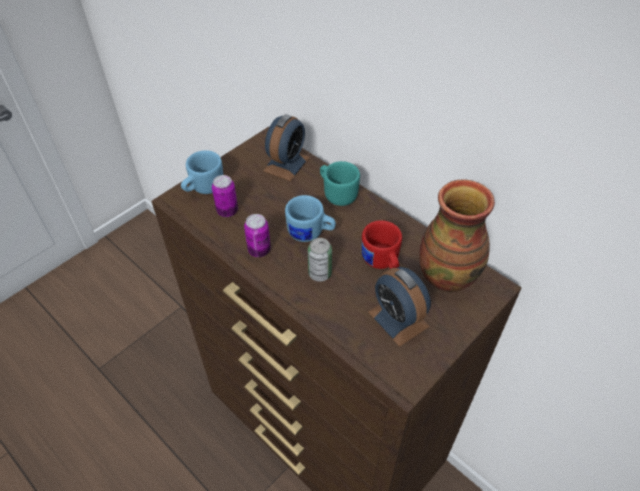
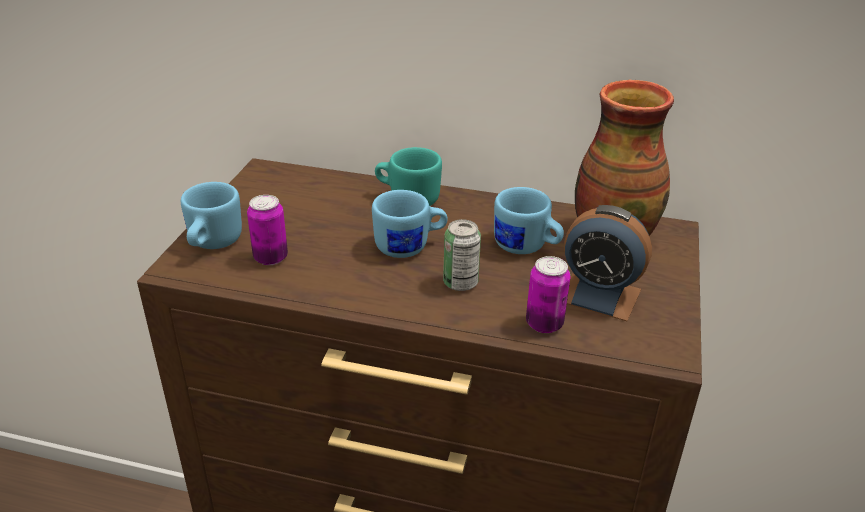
camera: 30 degrees left, 15 degrees down
(259, 250) = (355, 285): can -> can (544, 324)
(286, 164) = (312, 188): alarm clock -> none
(381, 262) = (526, 248): red mug -> blue mug

